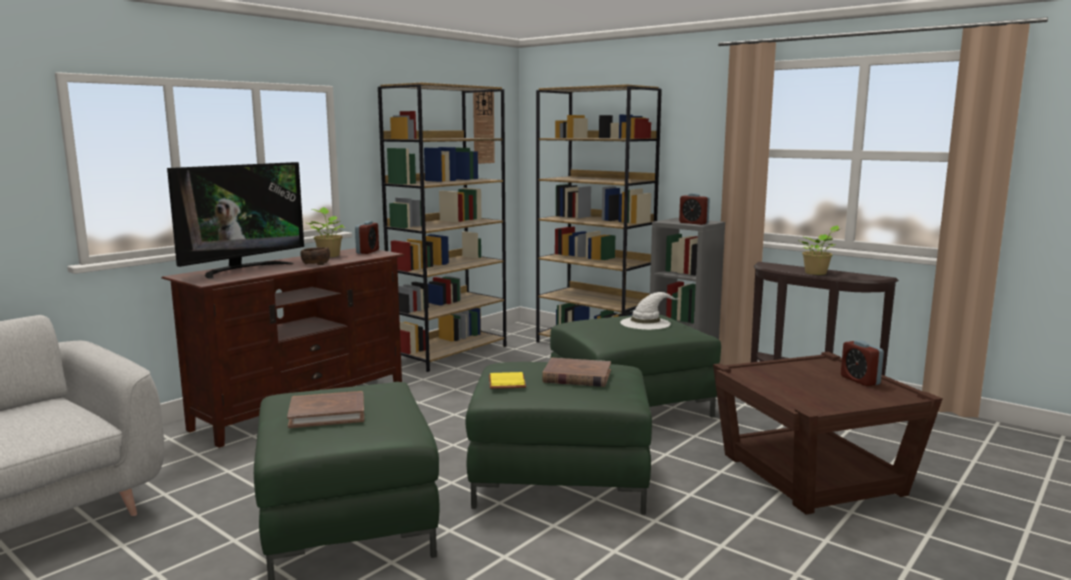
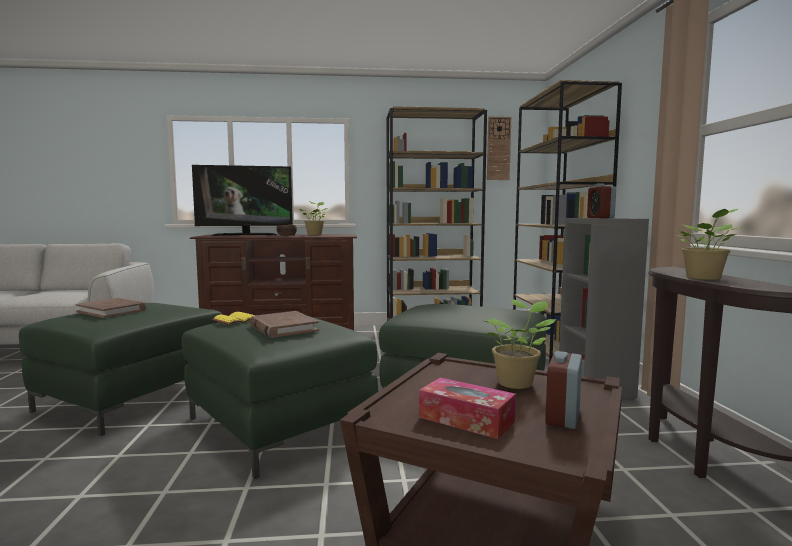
camera: 45 degrees right, 5 degrees down
(367, 251) = (343, 235): alarm clock -> none
(646, 323) = (482, 312): white hat -> none
(796, 370) = (516, 382): none -> potted plant
(837, 396) = (466, 419): none -> tissue box

